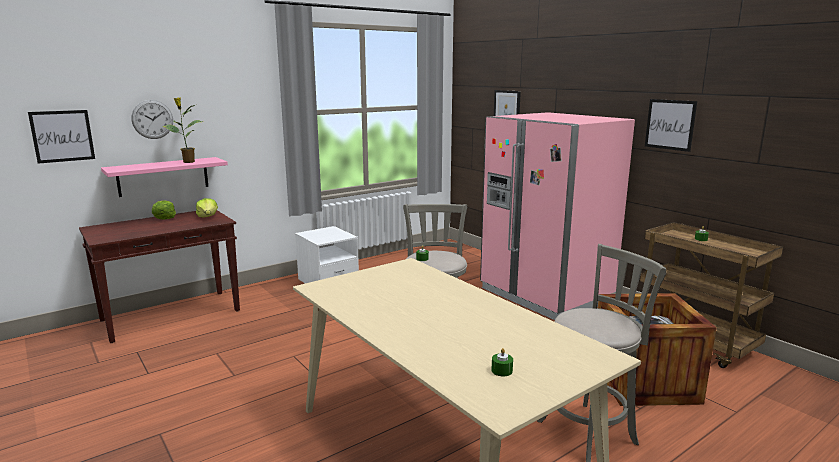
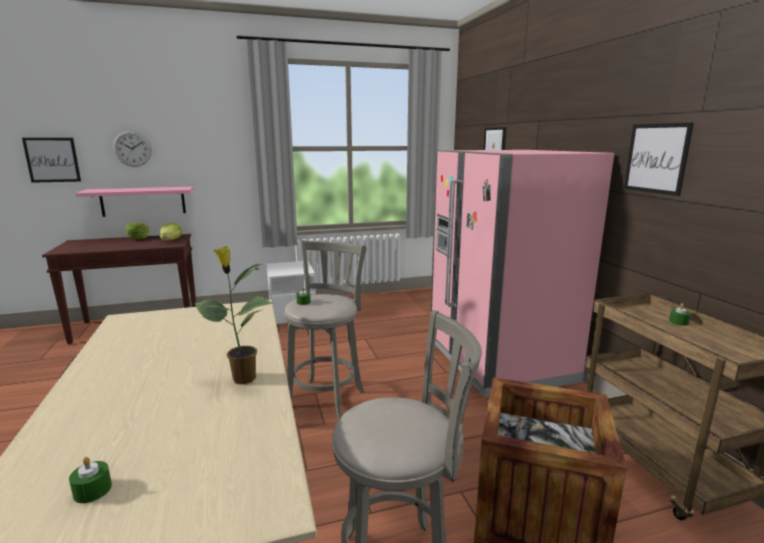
camera: 20 degrees right, 0 degrees up
(188, 162) = (158, 188): potted plant -> potted plant (242, 379)

